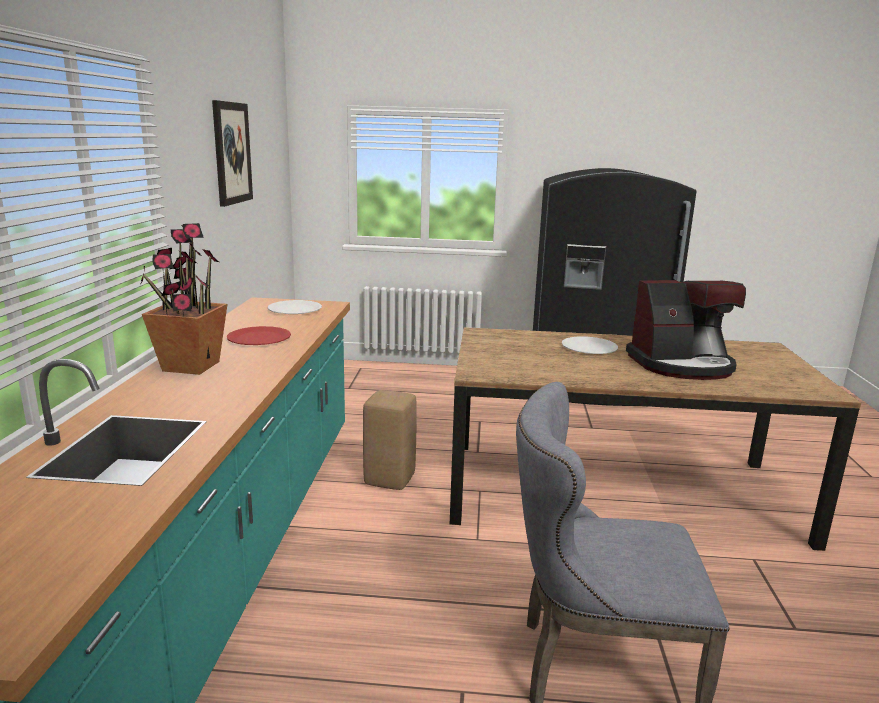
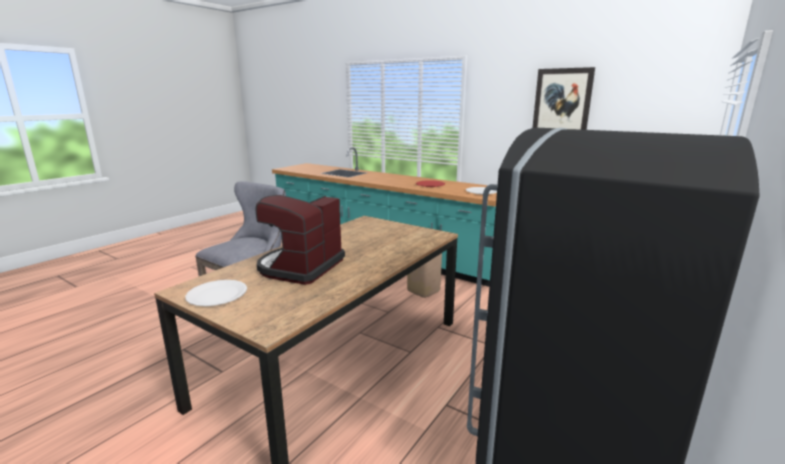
camera: 120 degrees right, 0 degrees up
(190, 366) = (402, 178): potted plant -> none
(589, 347) = (372, 253): white plate -> white plate (217, 294)

